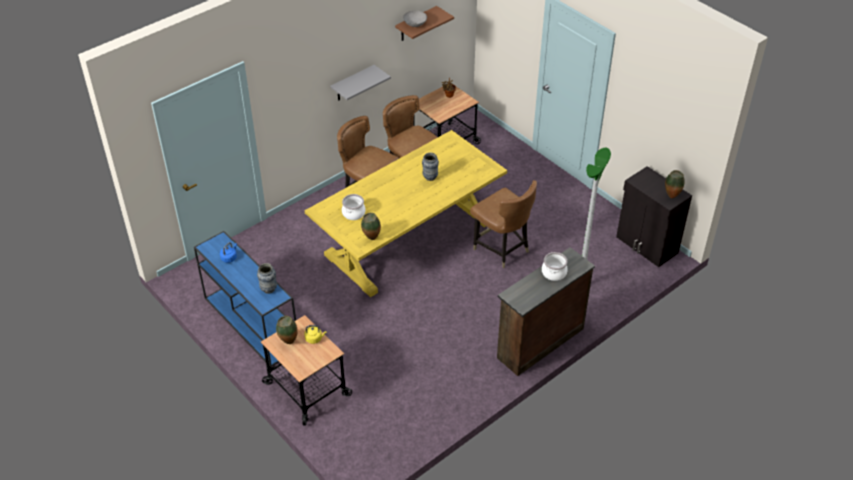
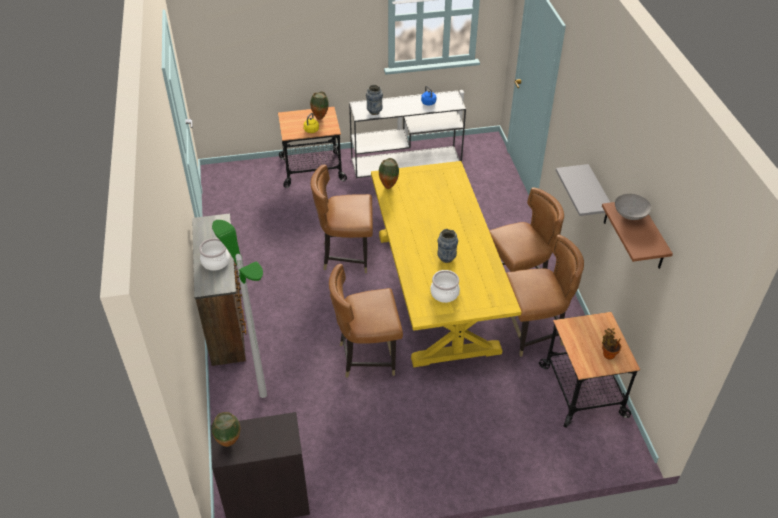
camera: 120 degrees right, 0 degrees up
(250, 322) = (407, 161): blue console table -> white console table
(354, 213) = (432, 187): cooking pot -> cooking pot (444, 293)
(410, 307) = (346, 256): none -> brown chair

